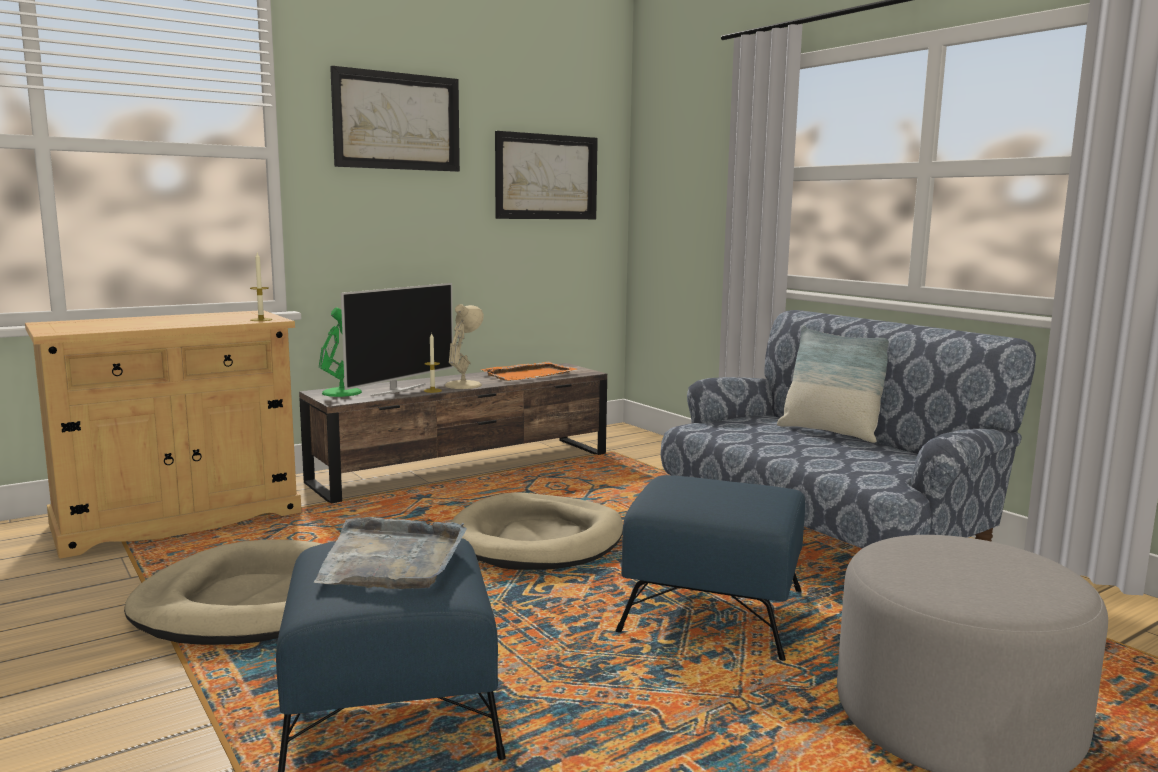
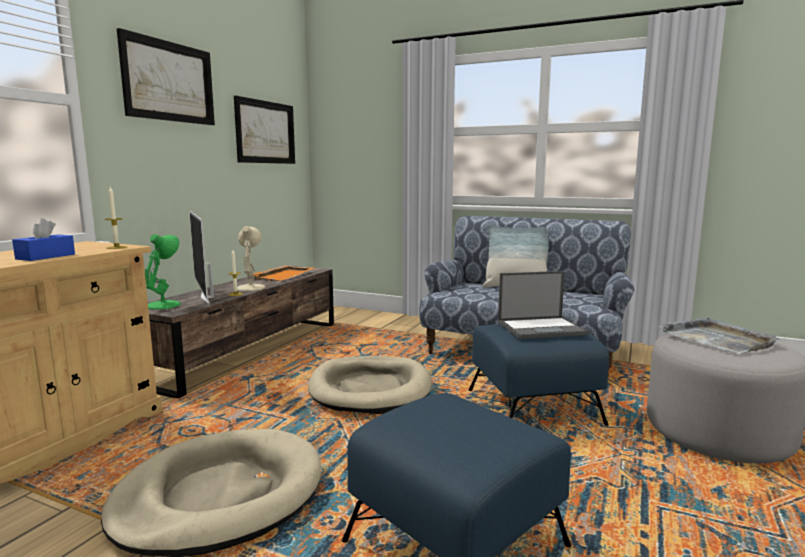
camera: 30 degrees left, 0 degrees up
(180, 324) = (46, 256): none -> blue tissue box
(392, 559) = (455, 420): grey tray -> grey tray (717, 339)
(398, 390) = (207, 297): television -> television turned 150 degrees clockwise
(725, 491) = (541, 328): none -> laptop

